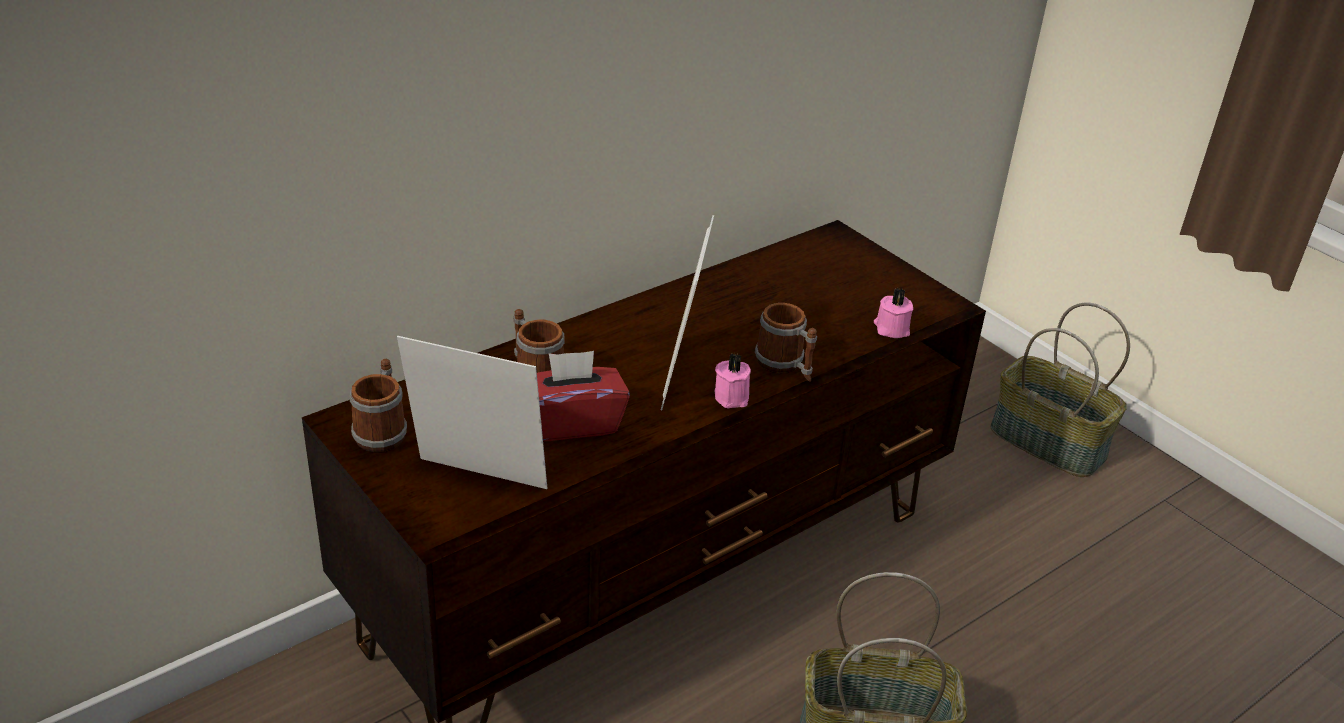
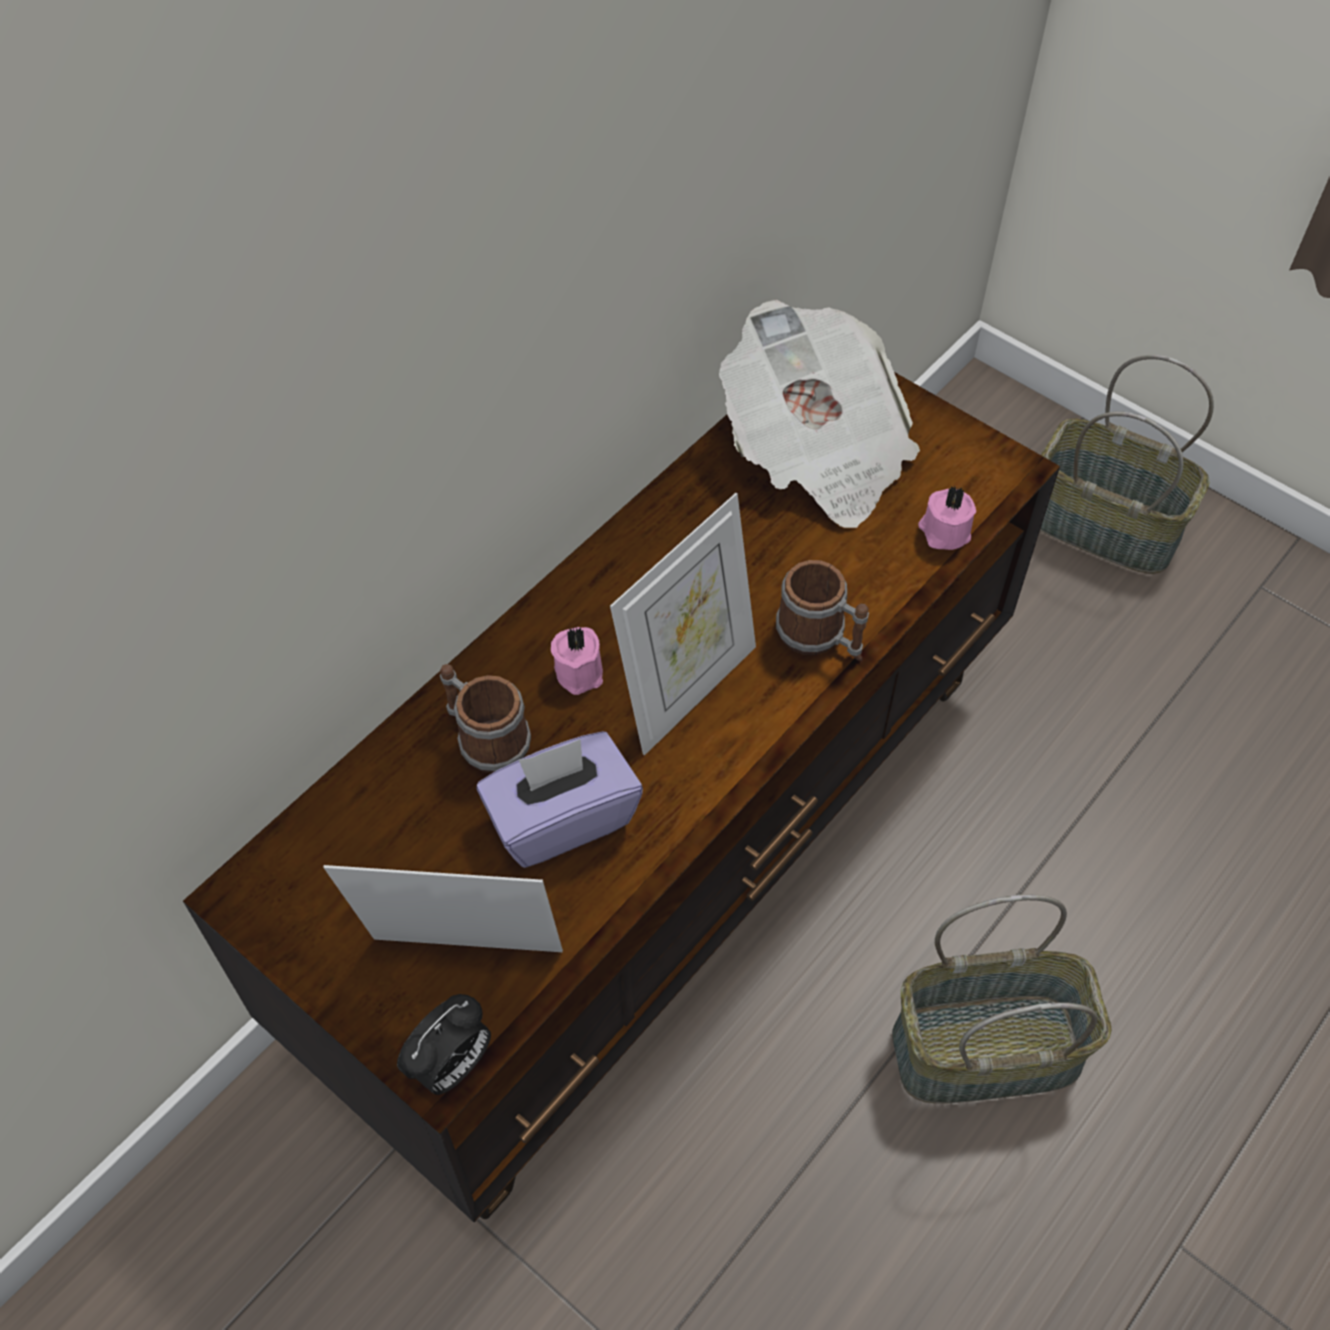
camera: 10 degrees left, 20 degrees up
(382, 431) = (305, 900): mug -> none
(447, 532) = (451, 1066): none -> alarm clock
(572, 423) = (561, 818): red tissue box -> purple tissue box
(682, 375) = (687, 689): picture frame -> picture frame turned 135 degrees counterclockwise
(733, 396) = (765, 714): pink candle -> pink candle (580, 670)
(814, 276) = (816, 451): none -> newspaper

